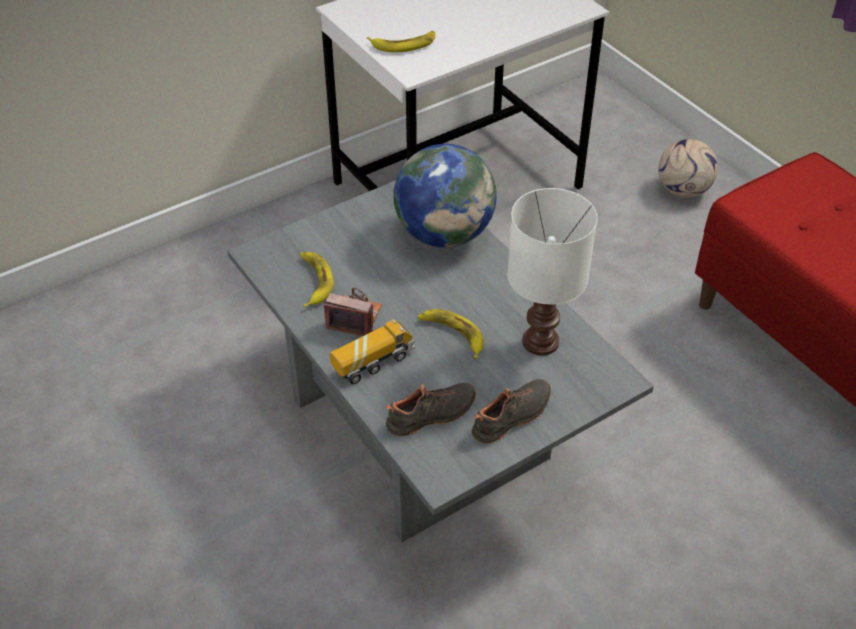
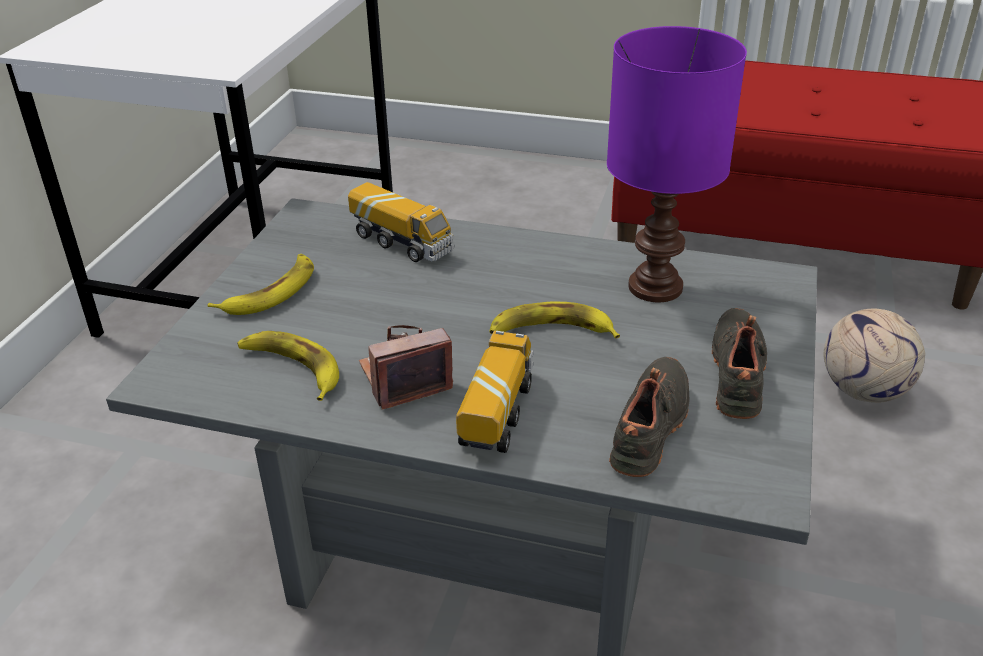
camera: 40 degrees left, 10 degrees down
(404, 44) = (175, 51): banana -> banana (271, 292)
(444, 234) = (402, 243): globe -> toy truck
(540, 340) = (653, 286): white table lamp -> purple table lamp
(683, 190) = (492, 183): football -> football (863, 390)

